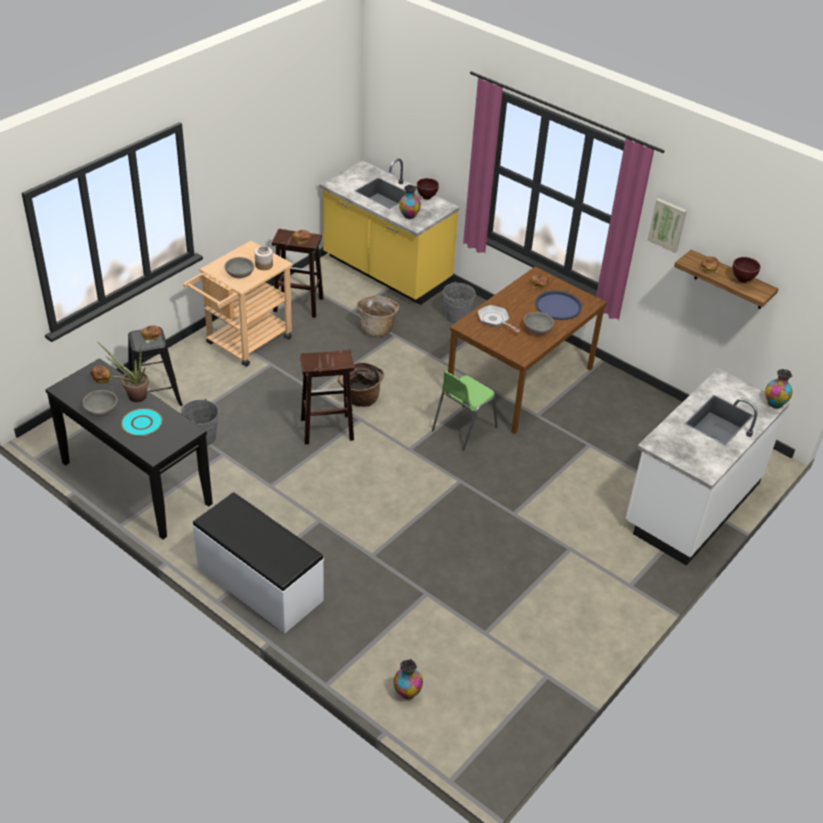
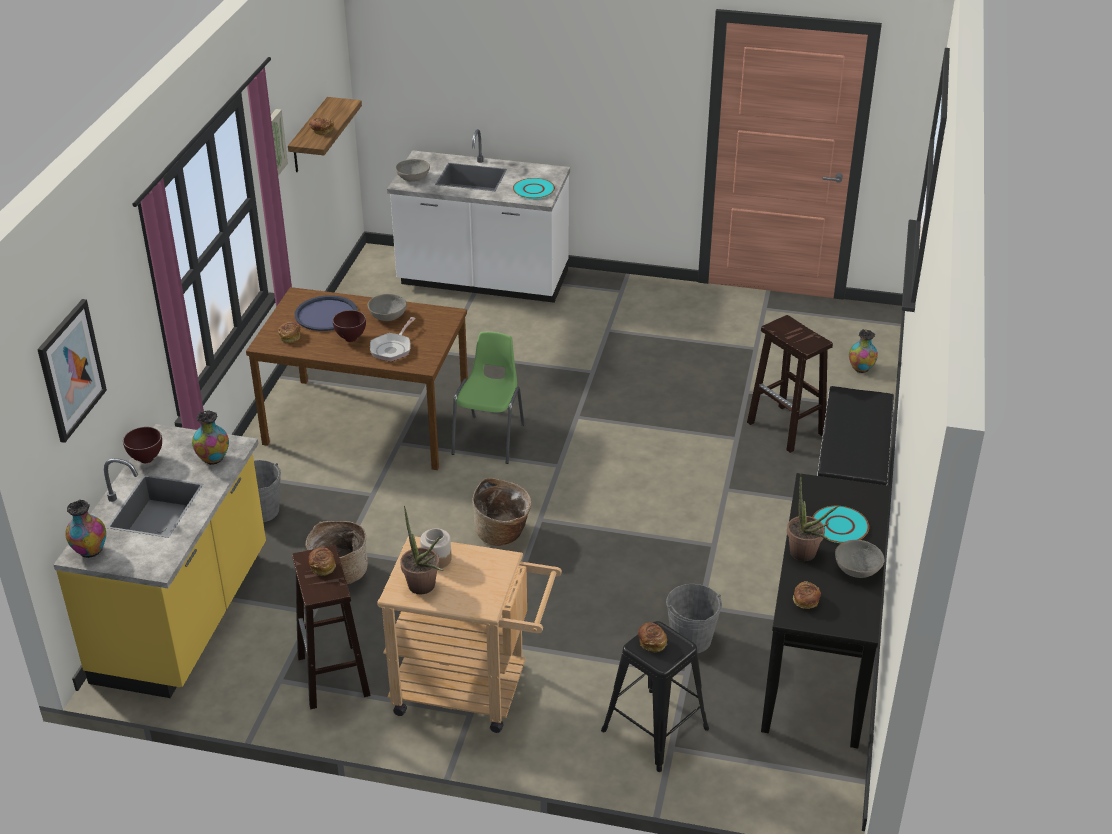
camera: 115 degrees left, 5 degrees down
(240, 274) = (479, 572): grey bowl -> grey bowl (413, 178)
(245, 255) = (424, 589): none -> potted plant
(326, 429) = (582, 540): brown stool -> brown stool (787, 429)
(411, 101) = (71, 370): none -> picture
(463, 428) = (490, 439): green chair -> green chair turned 90 degrees counterclockwise
(675, 446) = (533, 190): none -> turquoise plate
(741, 280) = (329, 113): brown bowl -> brown bowl (351, 339)
(774, 403) = (420, 156): vase -> vase (90, 551)

